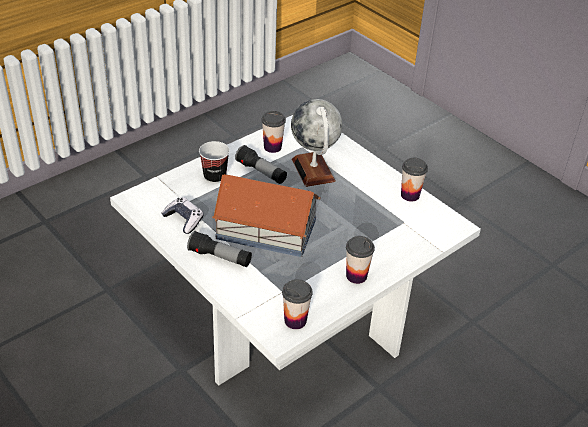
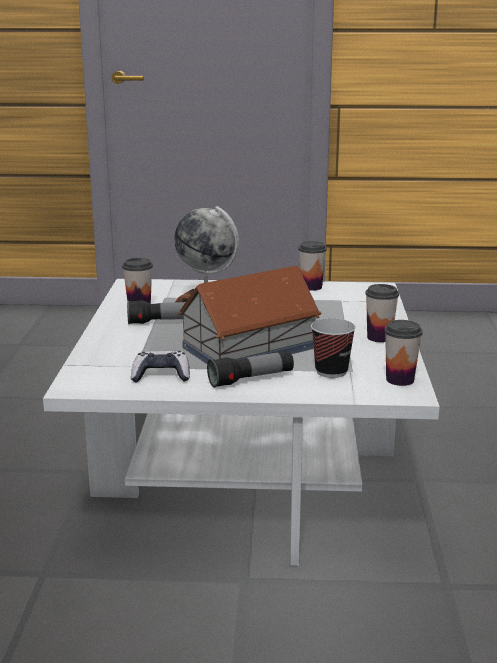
camera: 45 degrees left, 20 degrees down
(215, 177) = (126, 341): cup -> cup (331, 371)

